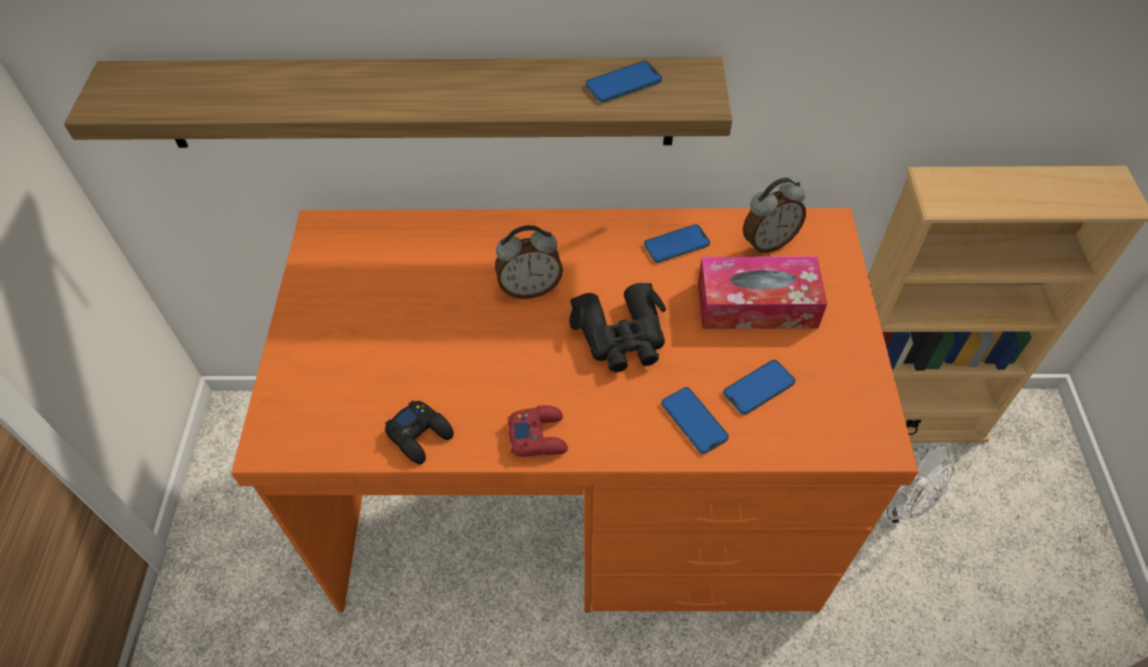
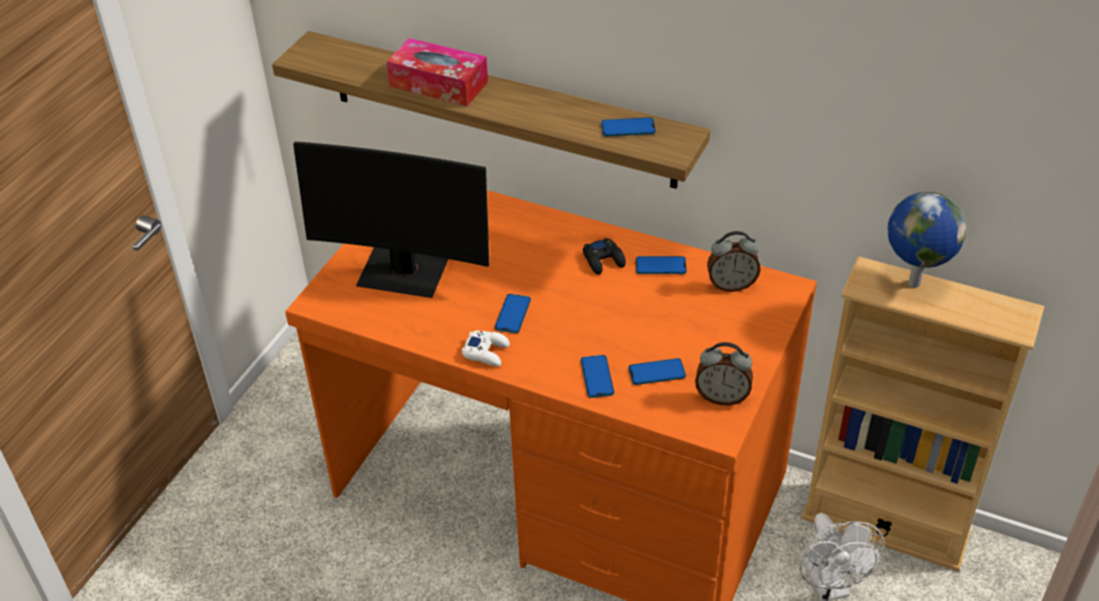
camera: 25 degrees right, 10 degrees down
(370, 357) = (404, 272): none -> monitor
(420, 435) = (411, 327): black game controller -> black game controller (604, 260)
(530, 288) = (536, 263): alarm clock -> alarm clock (722, 397)
(538, 436) = (486, 352): red game controller -> white game controller
(541, 369) = (513, 314): none -> phone
(622, 336) = (581, 312): black binoculars -> none
(756, 304) = (693, 322): tissue box -> tissue box (439, 84)
(986, 181) = (912, 283): none -> globe

